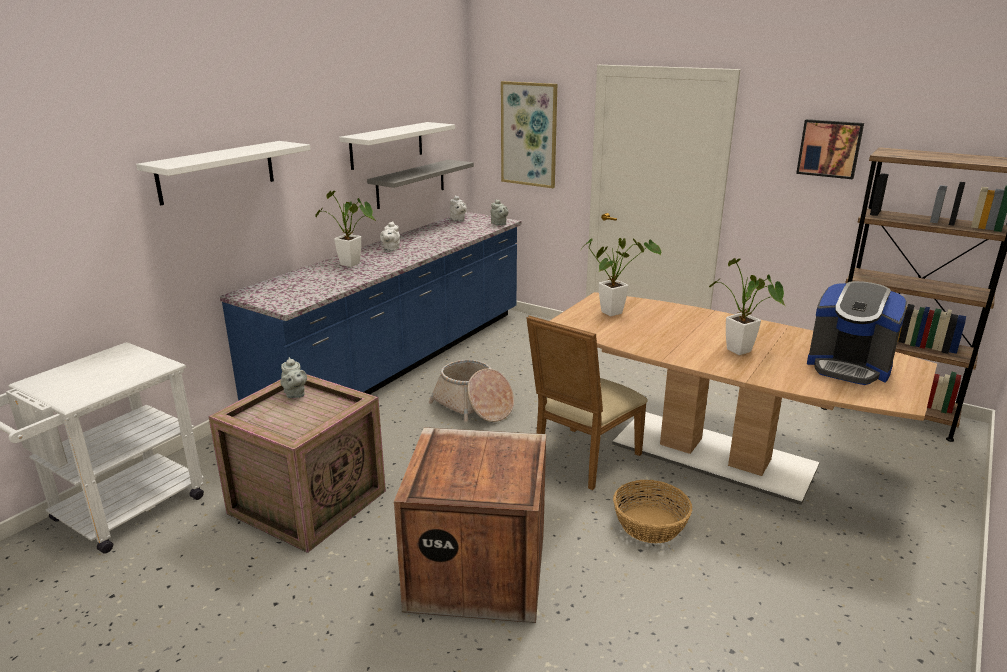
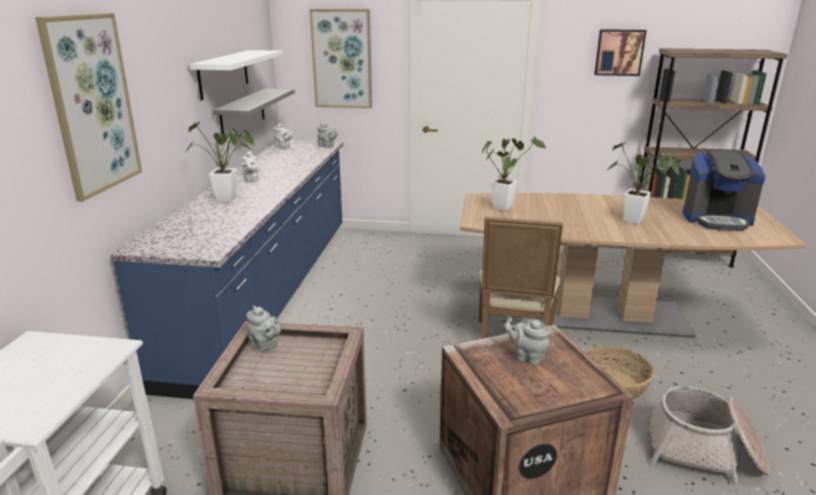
camera: 25 degrees left, 0 degrees up
(217, 172) = (92, 105): white shelf -> picture
(474, 406) = (377, 321): basket -> basket (704, 451)
(484, 454) = (526, 356): none -> grey teapot

